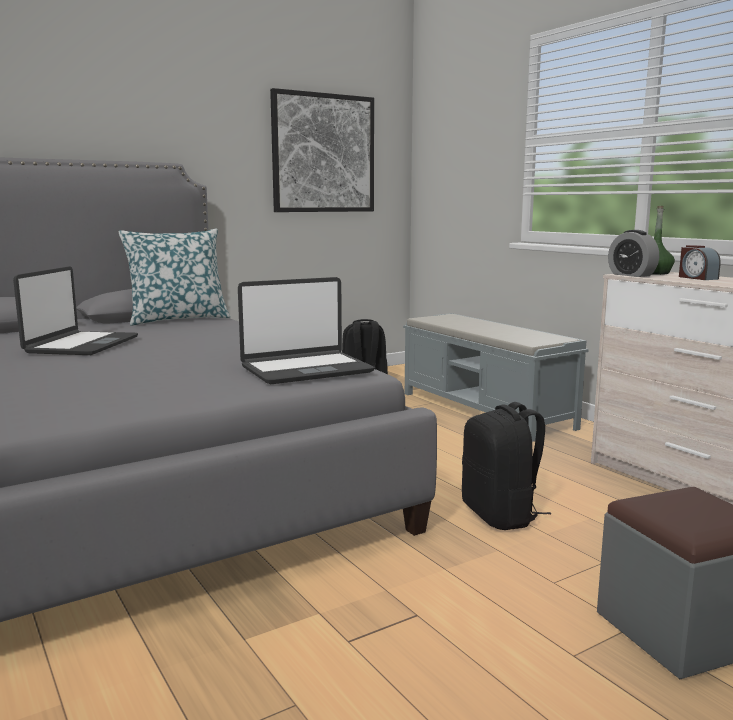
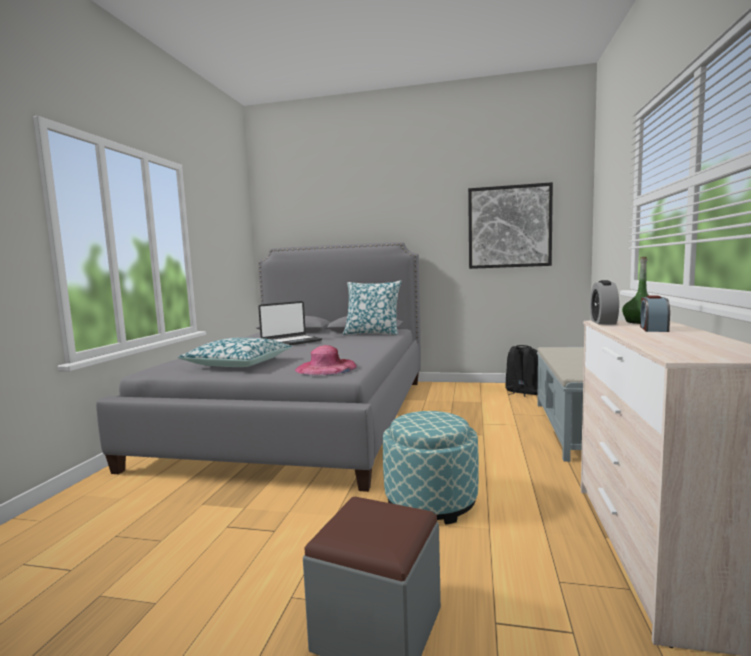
camera: 45 degrees right, 5 degrees down
(127, 388) = (238, 364): none -> pillow
(306, 369) = (326, 367): laptop -> pink hat
(501, 516) = (431, 501): black backpack -> ottoman

